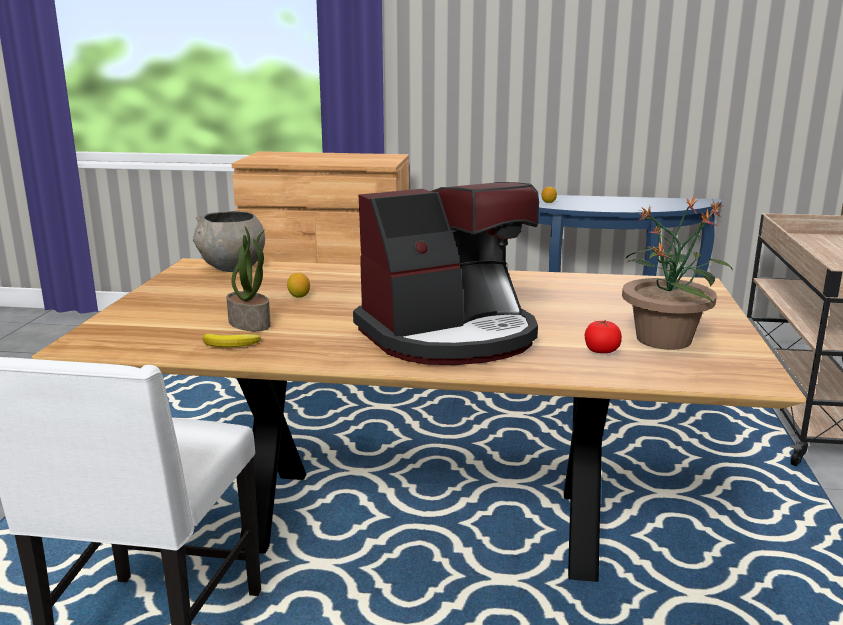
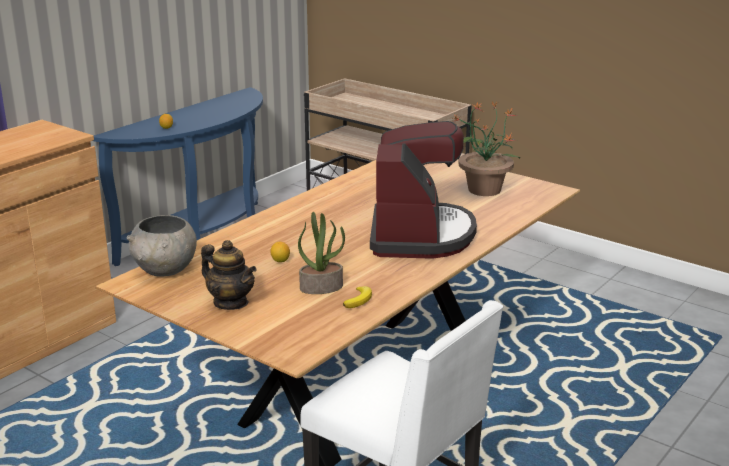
camera: 60 degrees left, 5 degrees up
(182, 300) = (231, 302): none -> teapot
(601, 351) = (485, 208): tomato -> none

